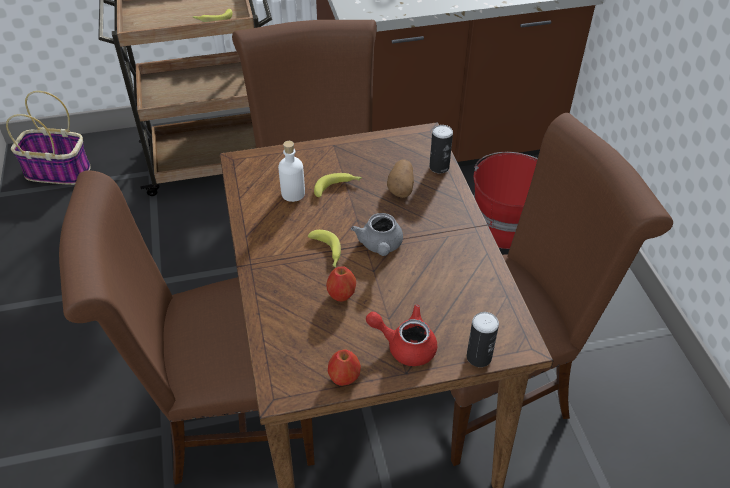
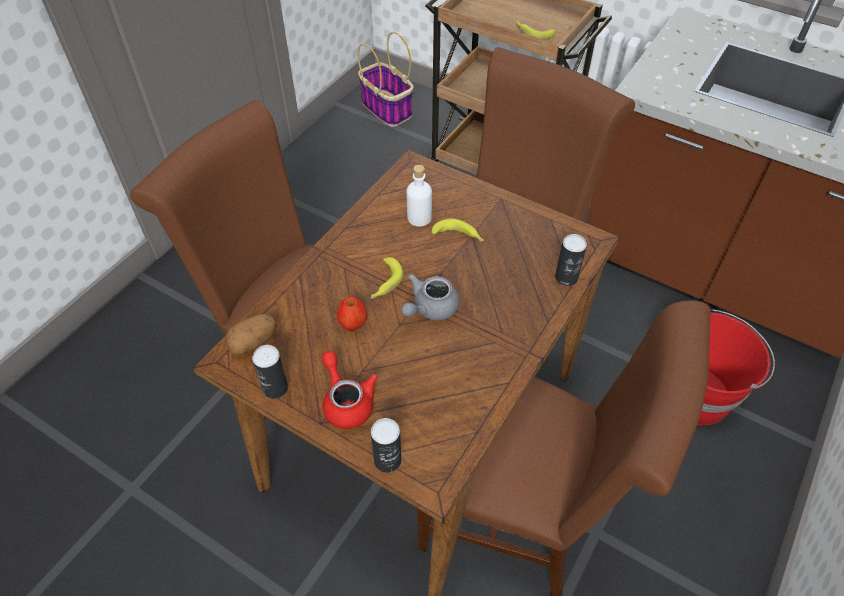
camera: 45 degrees right, 5 degrees up
(344, 378) = (275, 388): apple -> can
(401, 187) = (510, 272): potato -> potato (253, 342)

